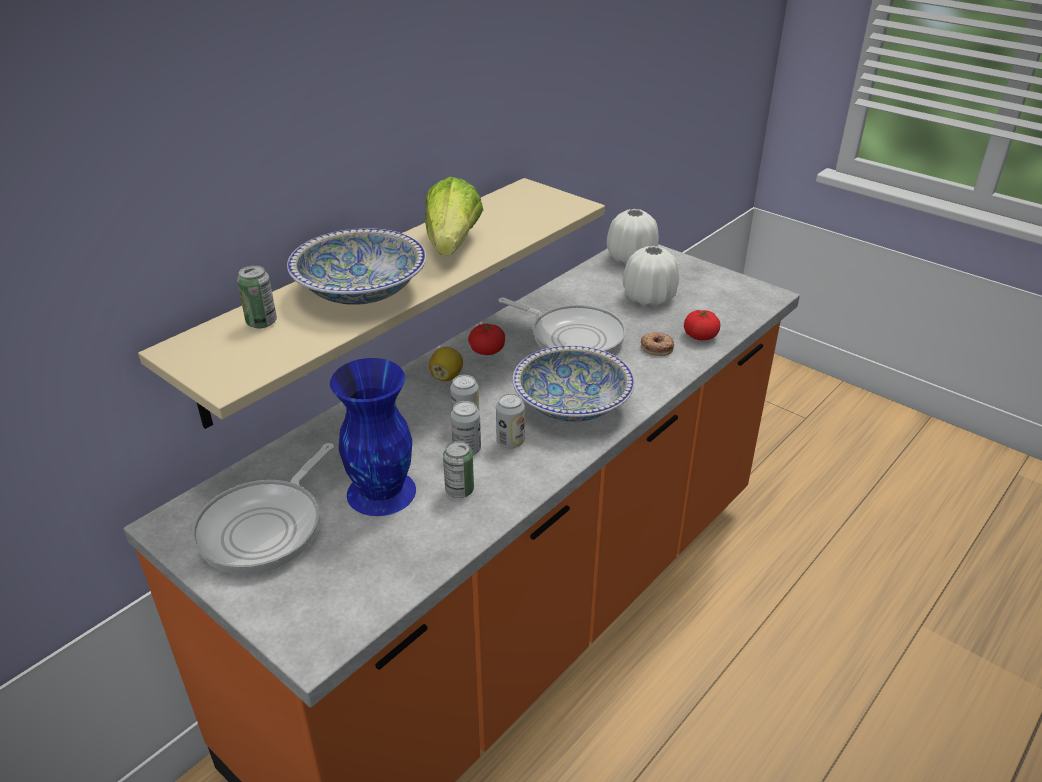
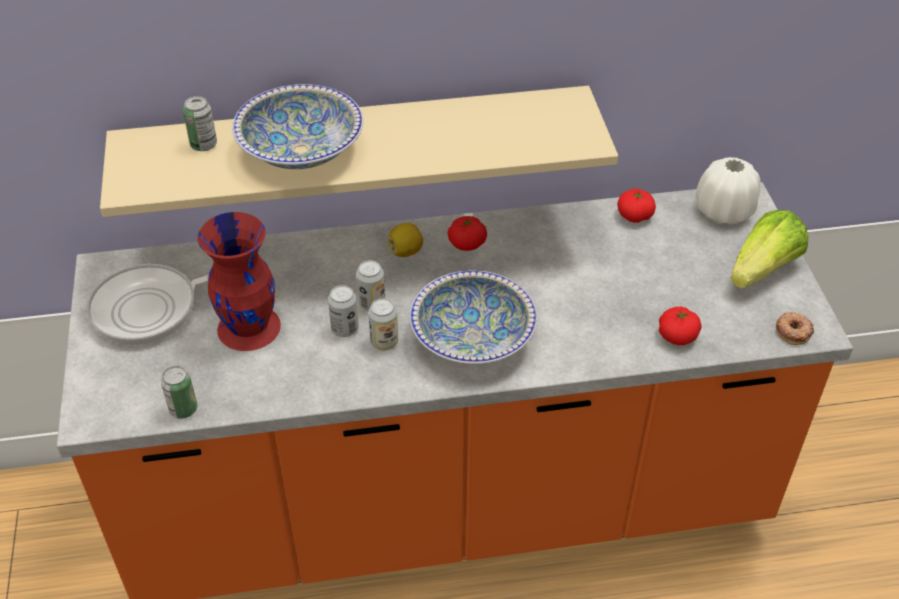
camera: 40 degrees right, 10 degrees up
(382, 491) = (250, 327): blue vase -> red vase
(452, 244) = (425, 136): lettuce -> lettuce (763, 269)
(459, 490) = (300, 361): can -> can (183, 409)
(572, 337) = (556, 270): frying pan -> none
(580, 284) = (634, 216): none -> tomato
(649, 298) = (682, 266): white vase -> none
(657, 347) = (620, 324): donut -> donut (793, 331)

